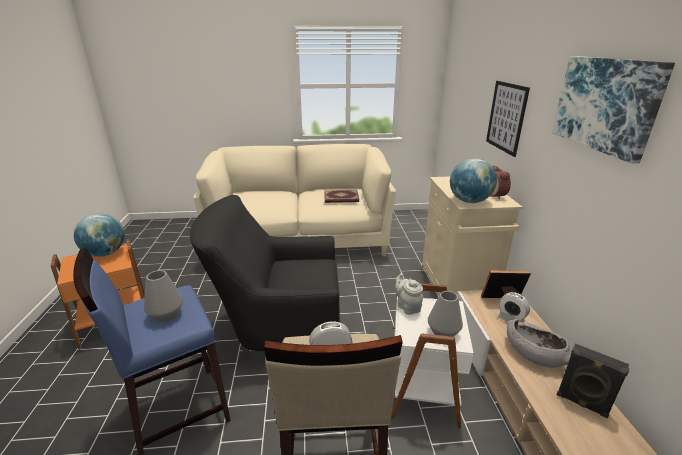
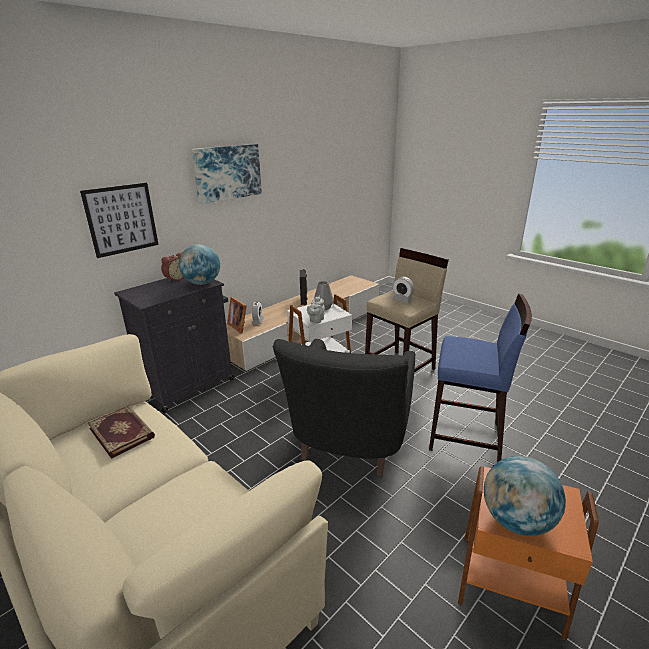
camera: 130 degrees left, 0 degrees up
(166, 314) = (469, 348): grey vase -> none
(279, 330) = (348, 445): black armchair -> black armchair turned 60 degrees clockwise
(456, 289) = (189, 384): beige cabinet -> black cabinet
(533, 353) = (282, 312): grey bowl -> none

